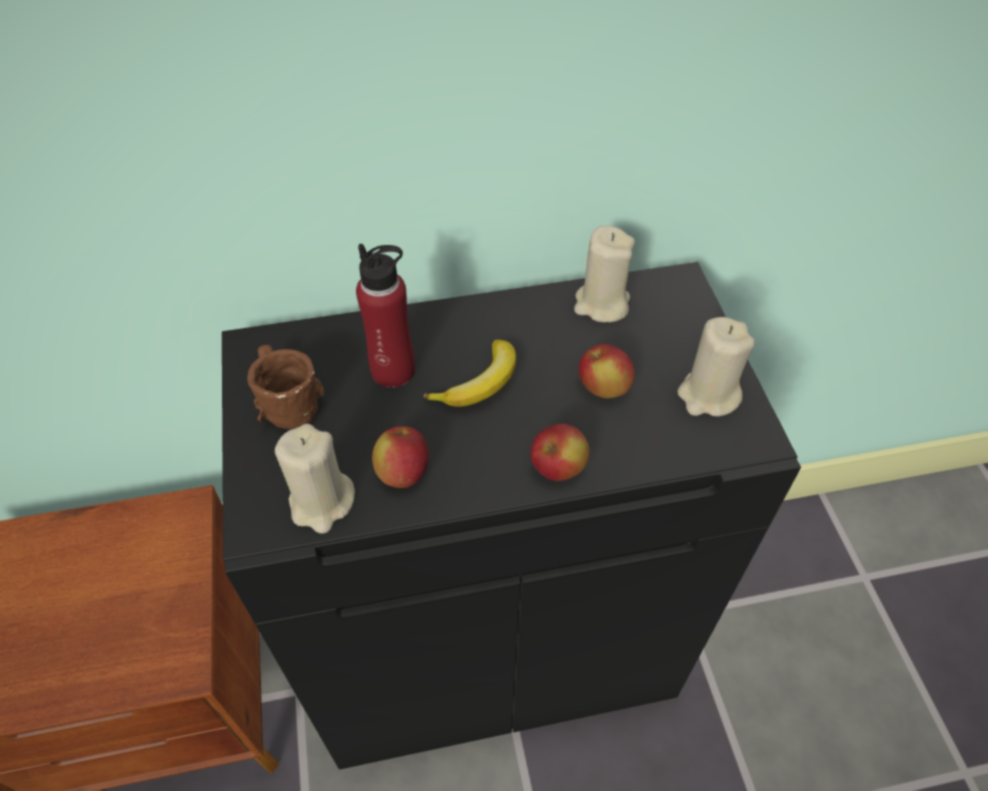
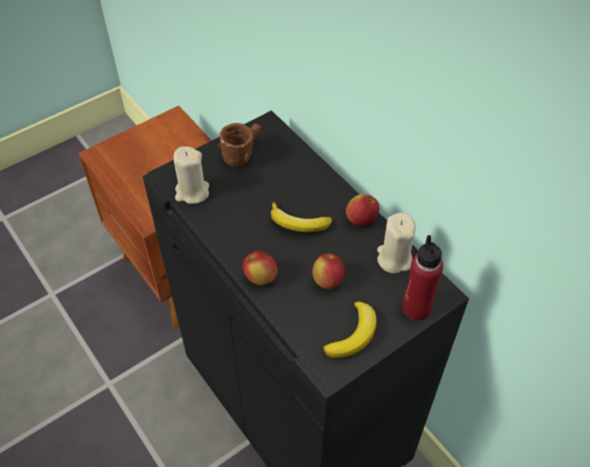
camera: 65 degrees right, 0 degrees up
(393, 370) = (285, 185): red bottle -> red bottle (416, 308)
(403, 472) = (224, 215): apple -> apple (361, 219)
(708, 395) = (353, 334): beige candle -> banana

